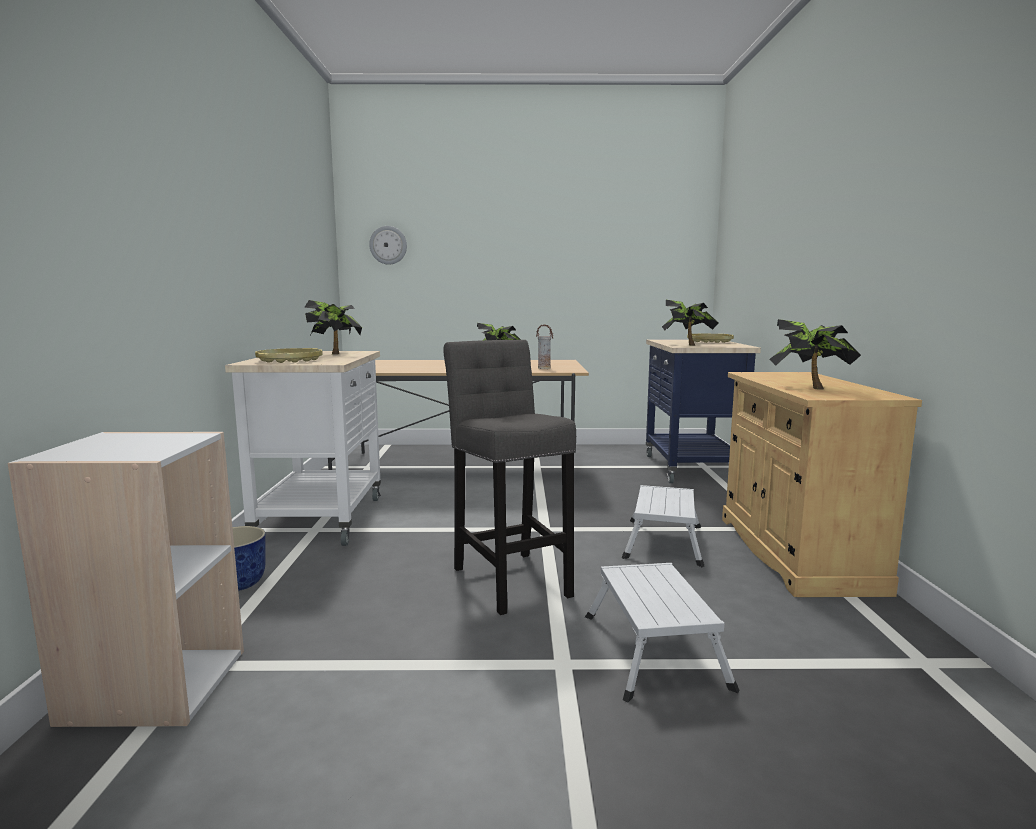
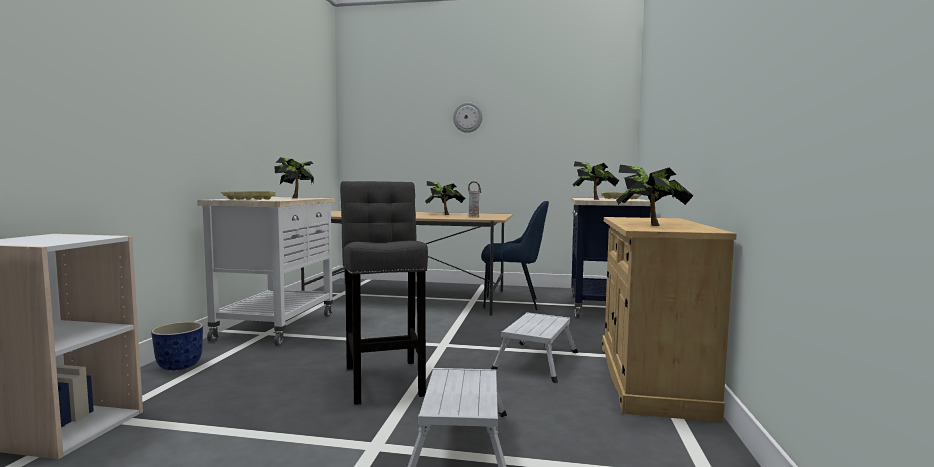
camera: 10 degrees right, 5 degrees down
(388, 245) = (373, 124): wall clock -> wall clock (467, 117)
(584, 468) = (511, 303): none -> blue chair

